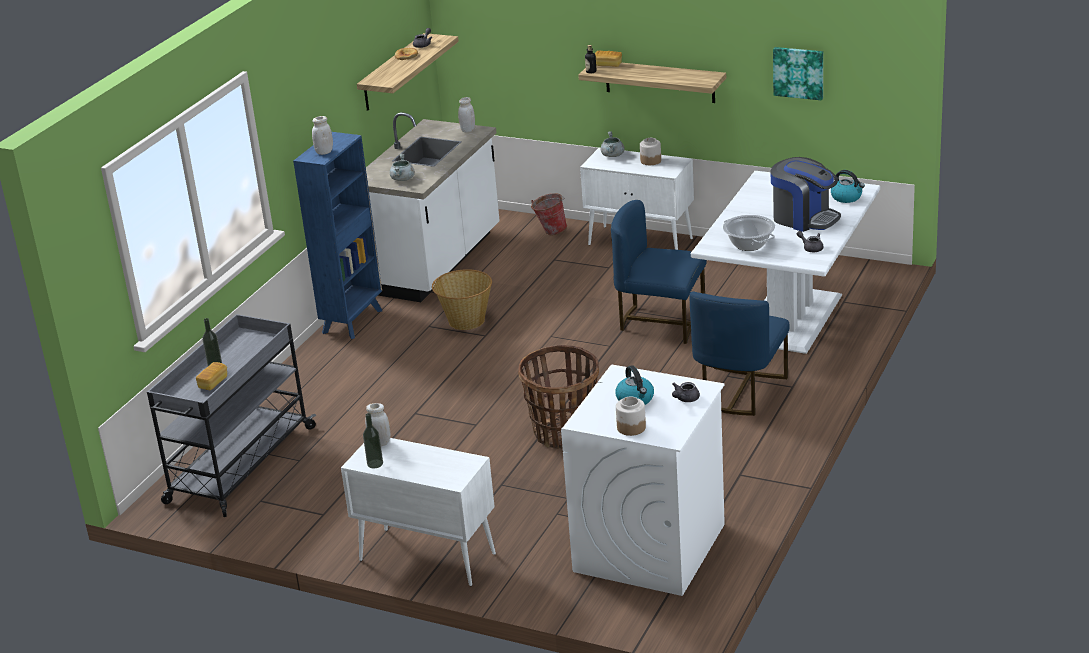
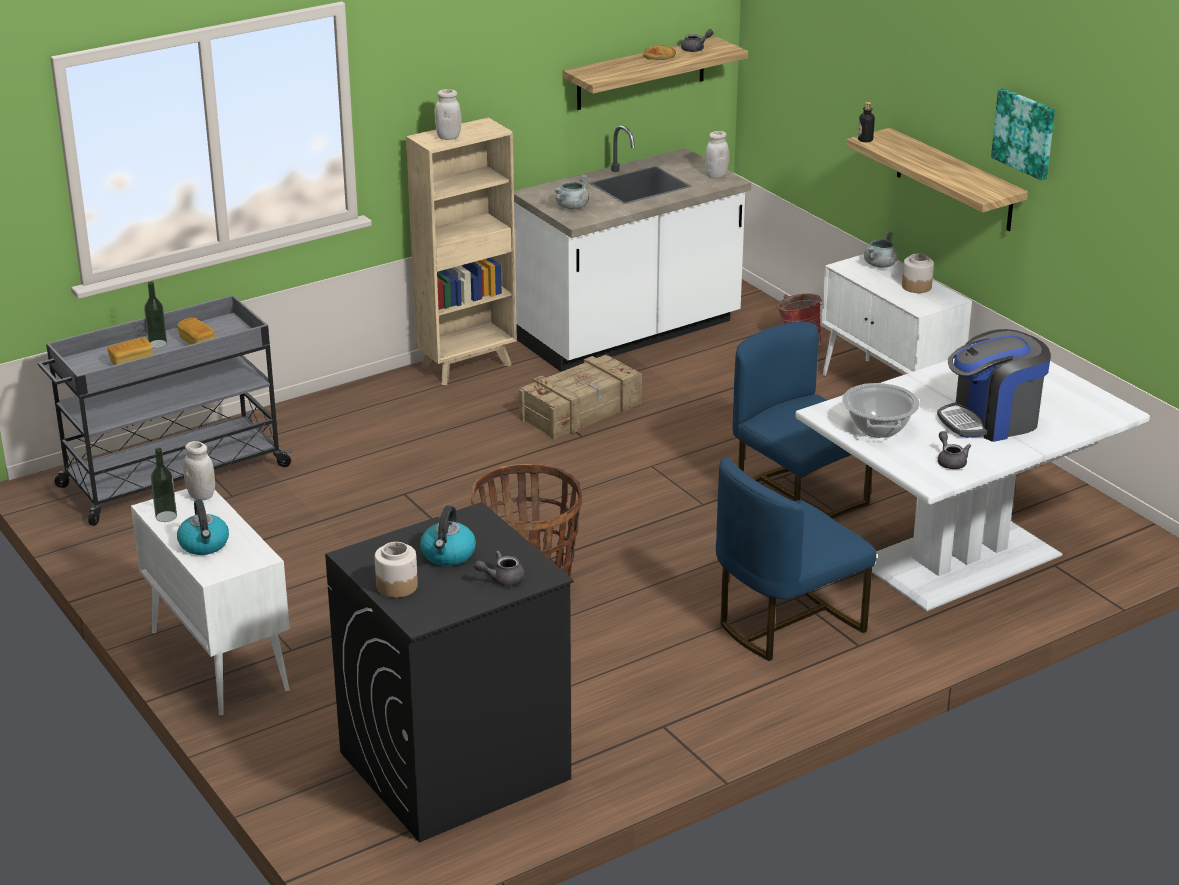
camera: 30 degrees right, 0 degrees up
(353, 321) = (468, 365): blue bookcase -> beige bookcase
(466, 321) = (582, 411): basket -> crate
(608, 65) = (897, 138): bread -> bread (197, 342)
(649, 548) = (453, 766): white washing machine -> black washing machine
(799, 72) = (1110, 218): picture -> picture (1025, 133)
(804, 218) = (991, 421): coffee machine -> coffee machine turned 90 degrees clockwise
(847, 197) = (1083, 415): kettle -> kettle (204, 545)

